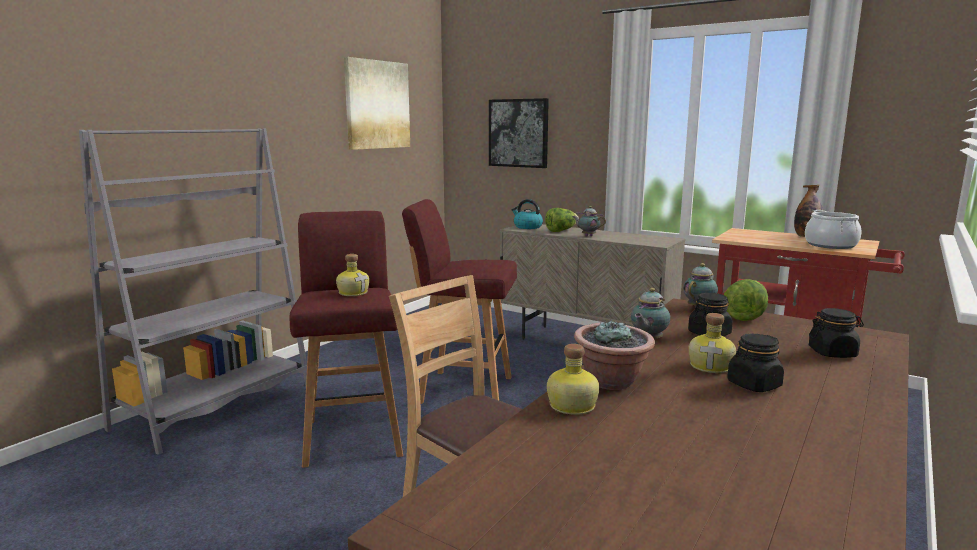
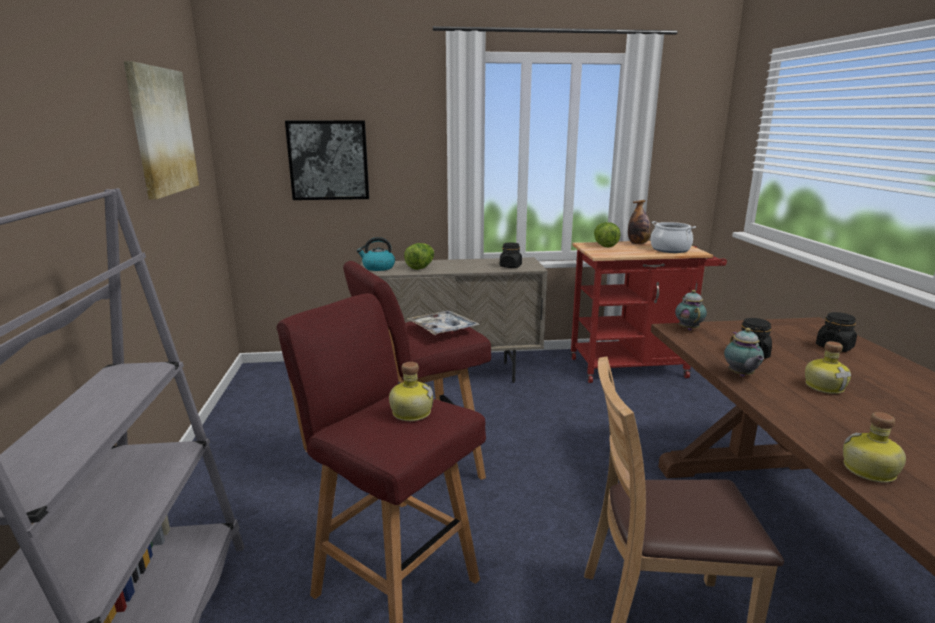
camera: 40 degrees left, 5 degrees up
(480, 265) = (442, 329): none -> tray
(587, 235) = (457, 268): teapot -> none
(612, 382) = (825, 430): potted plant -> none
(745, 316) = (727, 328): lettuce -> lettuce (604, 245)
(753, 385) = (876, 394): black jar -> black jar (510, 266)

